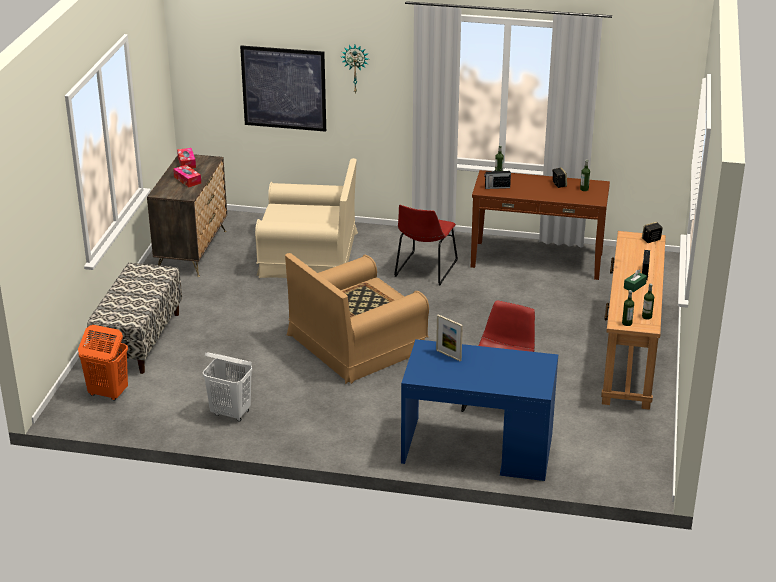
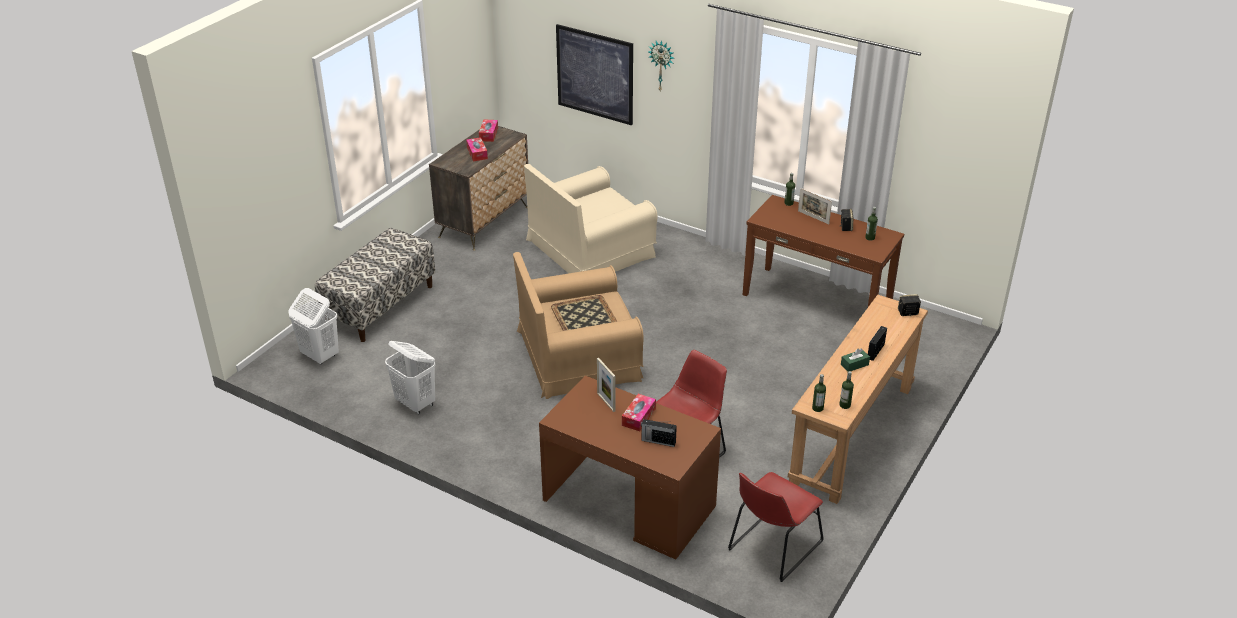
camera: 20 degrees right, 5 degrees up
(108, 393) = (319, 355): orange laundry basket -> white laundry basket
(308, 255) = (590, 248): beige armchair -> beige armchair turned 120 degrees clockwise
(424, 270) = (694, 288): red chair -> red chair (772, 548)
(477, 448) = (629, 503): blue desk -> brown desk
(484, 360) = (638, 417): none -> tissue box
(496, 187) = (777, 217): radio -> radio (658, 441)
(527, 182) = (813, 217): none -> picture frame

